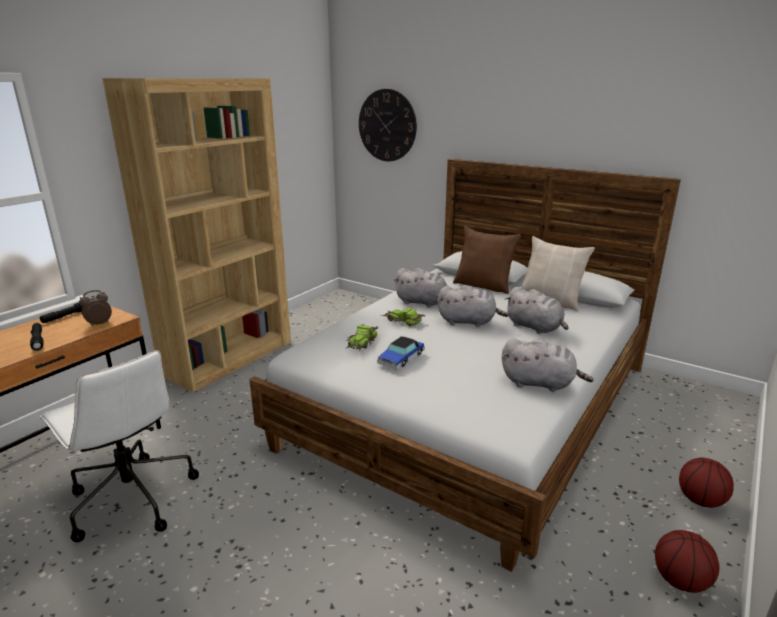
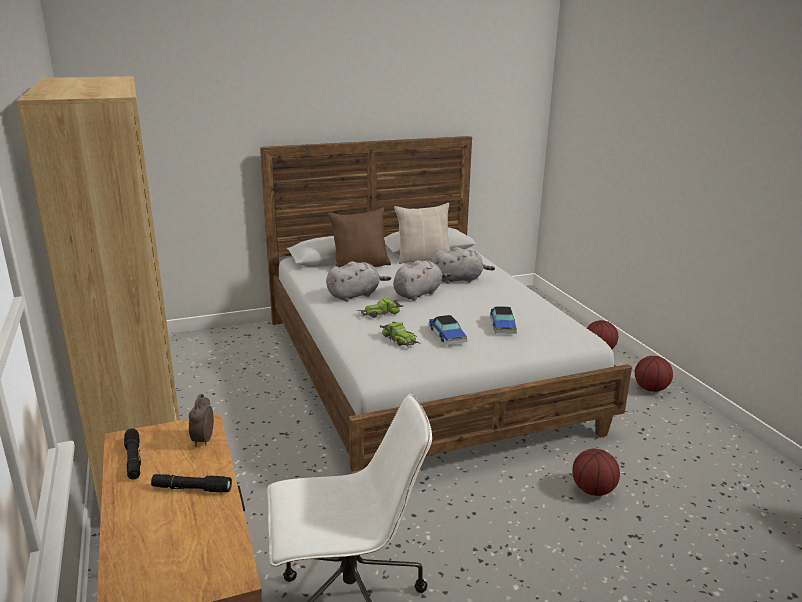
camera: 55 degrees left, 0 degrees up
(387, 125) = (162, 118): wall clock -> none
(390, 596) = (593, 490): none -> basketball
(465, 377) = (502, 325): none -> toy car
(540, 383) = (537, 308): grey plush toy -> none

